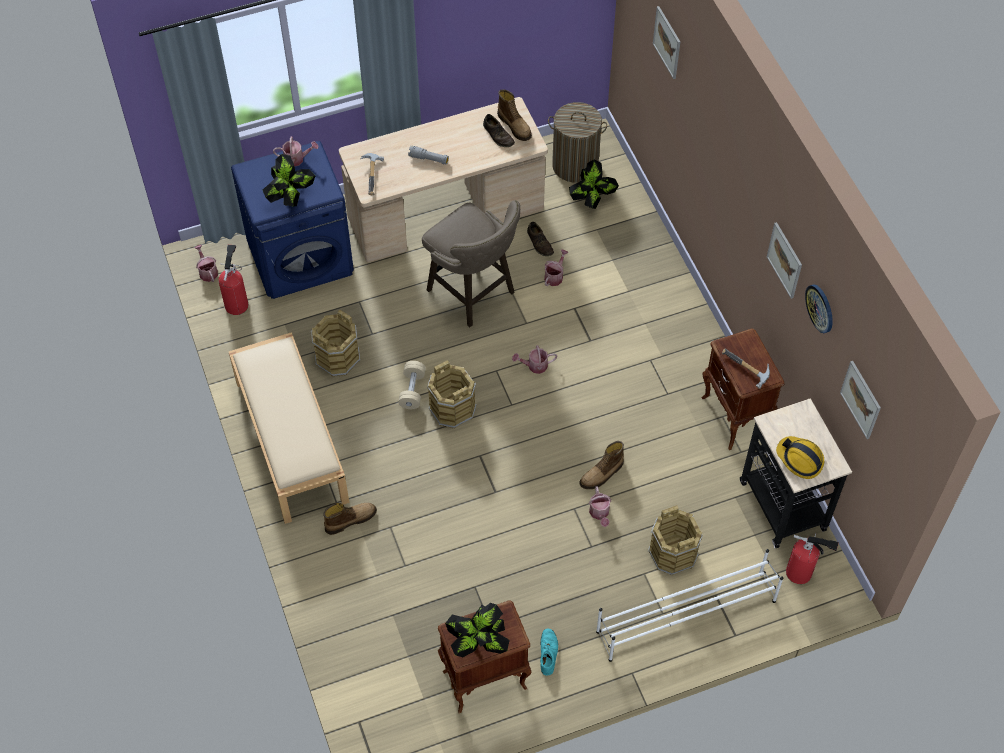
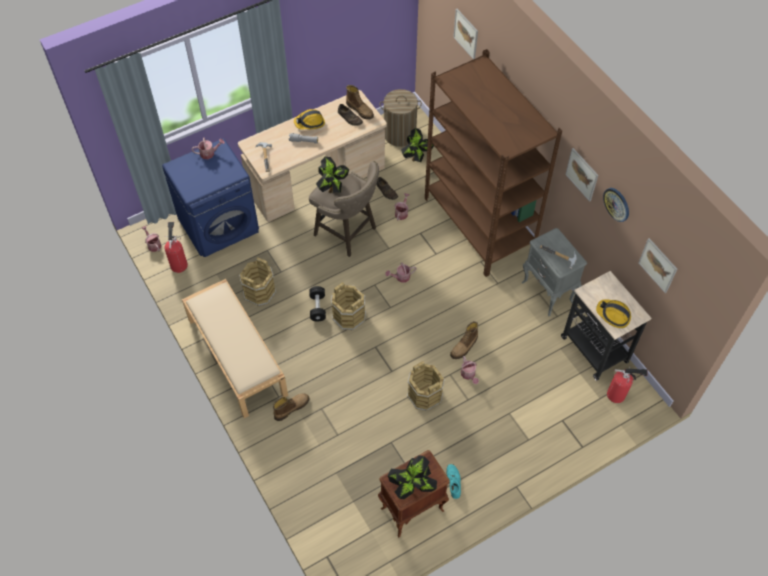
camera: 10 degrees left, 0 degrees up
(291, 199) = (210, 182): potted plant -> potted plant (333, 188)
(412, 390) = (317, 307): beige dumbbell -> black dumbbell
(442, 135) = (310, 123): none -> hard hat
(658, 308) = (478, 224): none -> brown bookcase
(672, 553) = (525, 395): brown bucket -> brown bucket (424, 395)
(685, 616) = (544, 439): white shoe rack -> none
(735, 417) = (547, 292): brown nightstand -> grey nightstand

